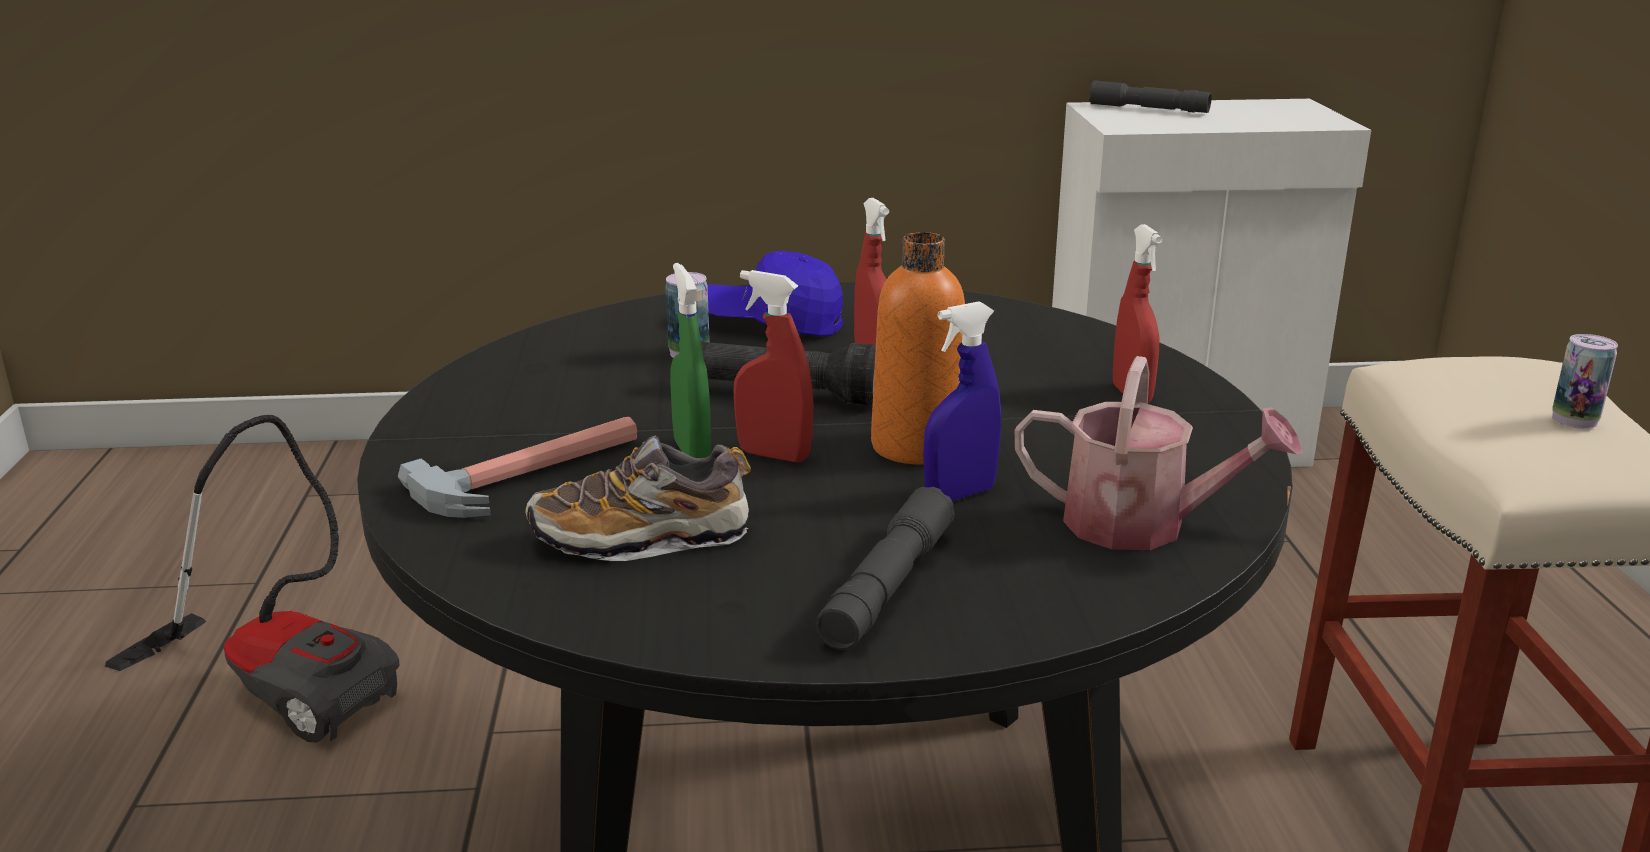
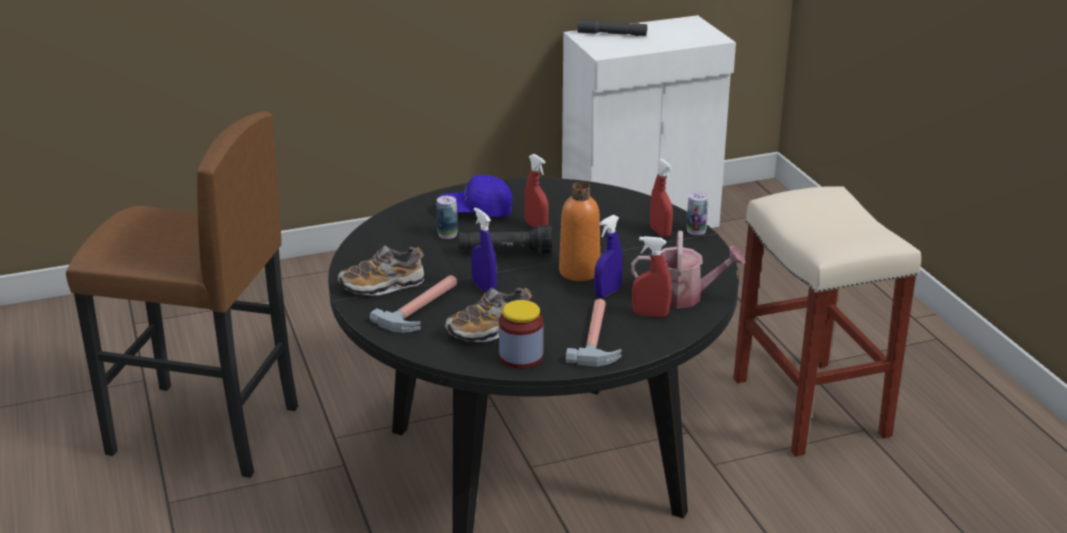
camera: 15 degrees left, 5 degrees up
(286, 683) = (204, 431): vacuum cleaner -> brown stool
(489, 424) = (382, 285): none -> shoe
(671, 608) = (521, 357): none -> jar
(692, 452) = (484, 287): green spray bottle -> blue spray bottle
(774, 455) = (520, 284): red spray bottle -> red spray bottle (650, 314)
(887, 587) = (598, 336): grey flashlight -> hammer
(1574, 420) = (845, 219): can -> can (696, 231)

